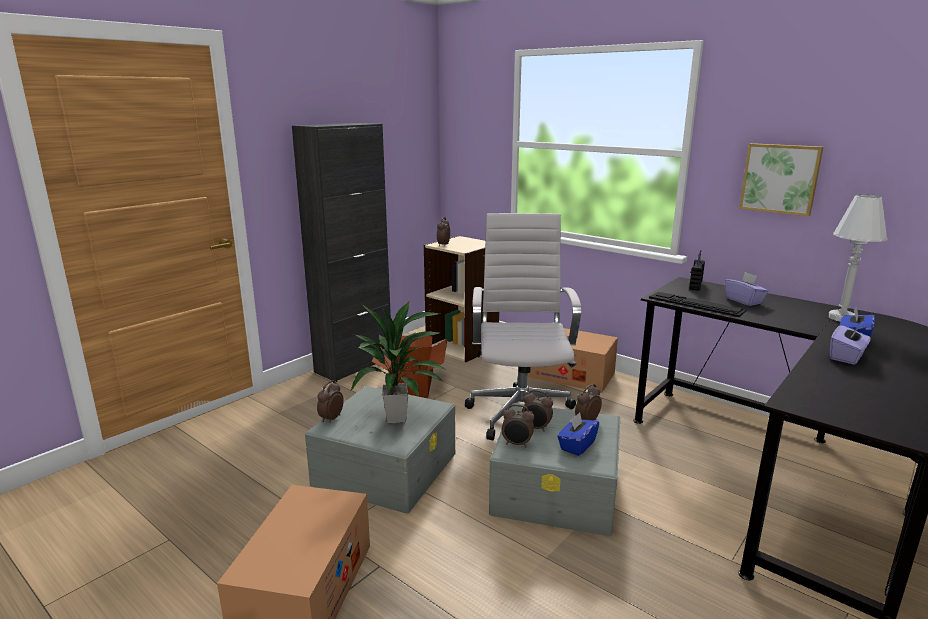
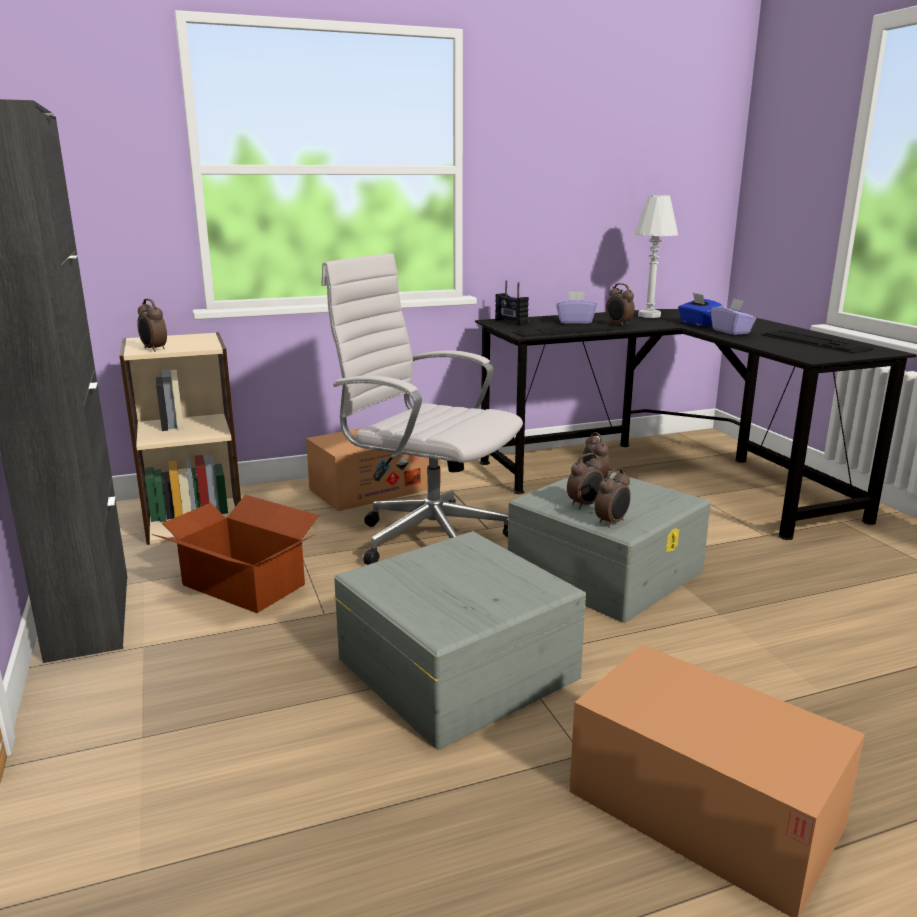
camera: 60 degrees left, 0 degrees up
(330, 418) = (418, 622): alarm clock -> alarm clock (618, 324)
(397, 418) = (475, 573): potted plant -> none
(577, 445) = (640, 498): blue tissue box -> none
(780, 178) = (555, 191): picture -> none
(885, 398) = (814, 342): none -> keyboard

